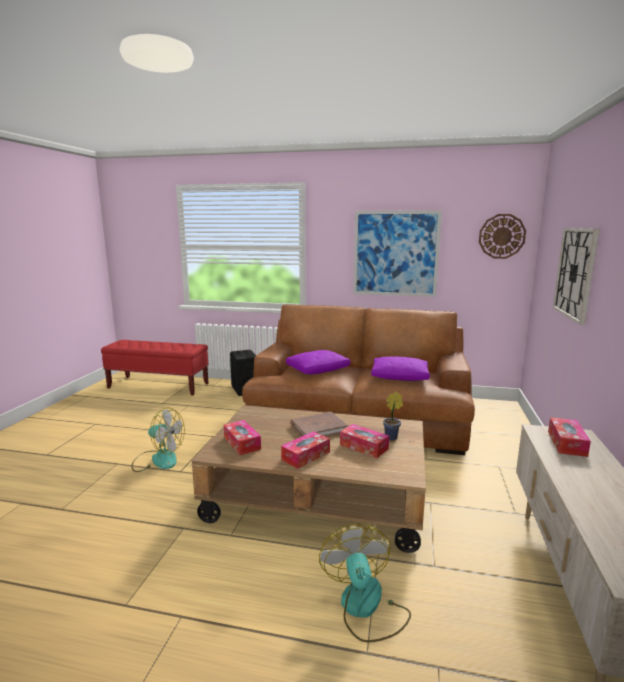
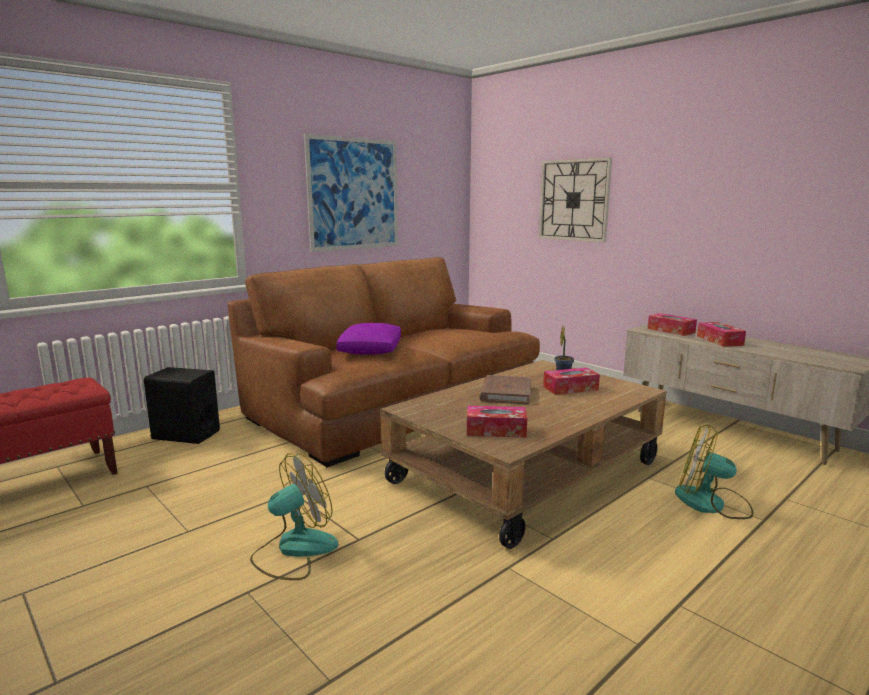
camera: 55 degrees left, 0 degrees up
(306, 456) = (564, 411): tissue box -> tissue box (719, 340)
(400, 377) = (455, 333): purple pillow -> none
(501, 236) = (445, 173): wall clock -> none

